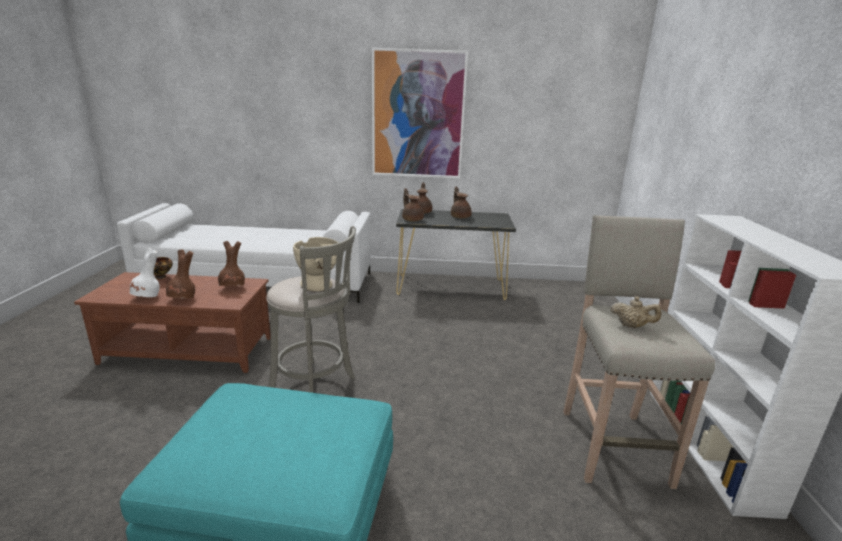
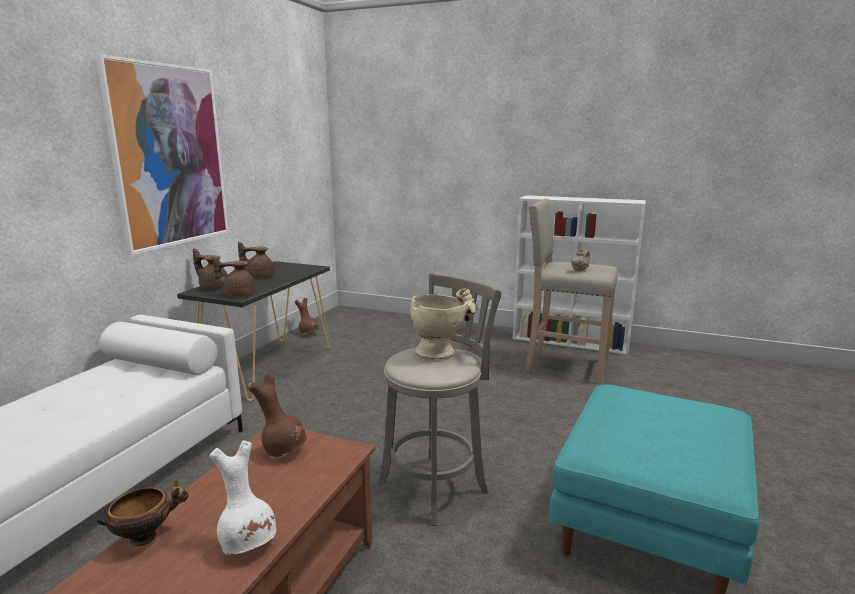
camera: 70 degrees left, 5 degrees down
(183, 299) = (295, 499): brown vase -> brown vase (308, 333)

